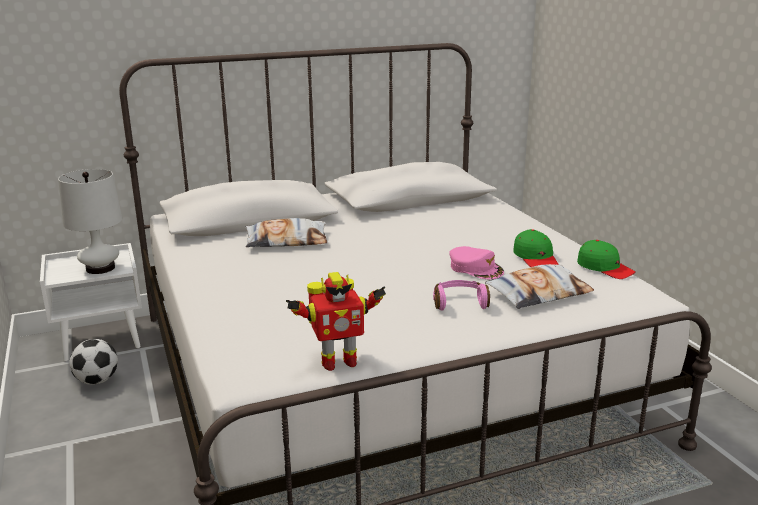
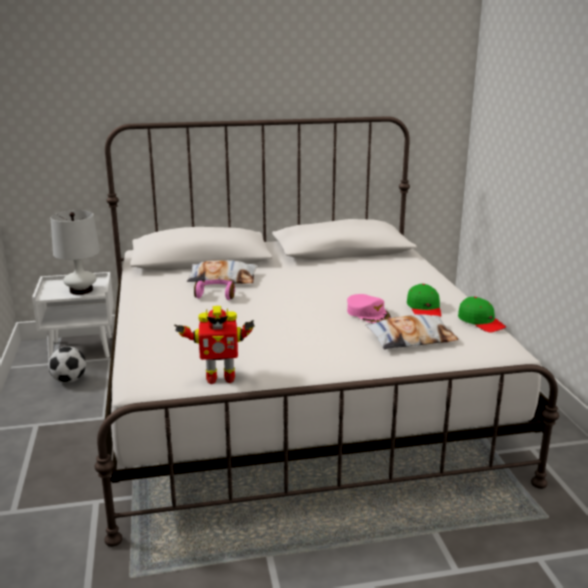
camera: 10 degrees right, 0 degrees up
(459, 303) = (340, 340): pink headphones -> pink headphones (216, 295)

